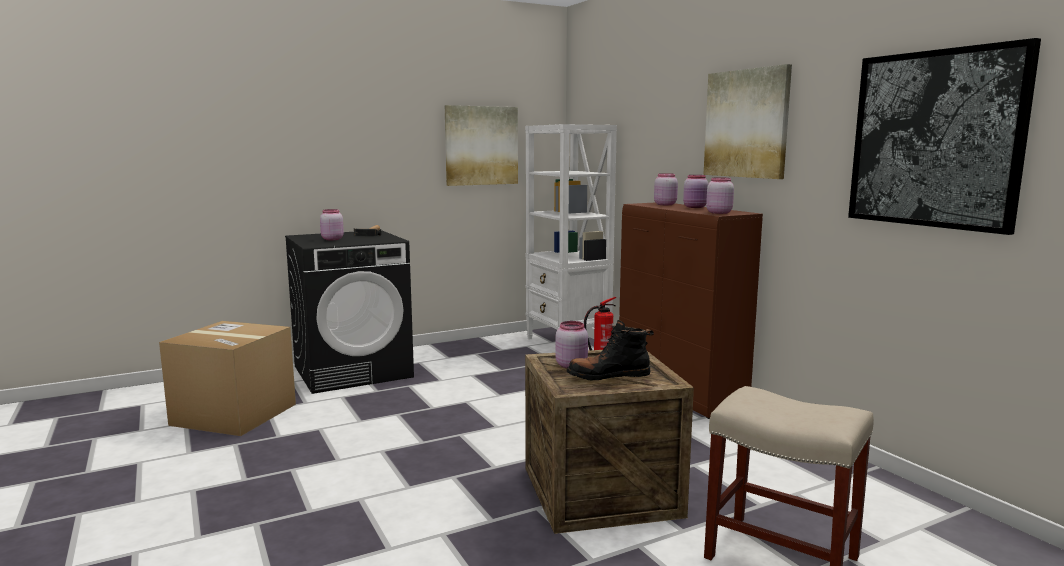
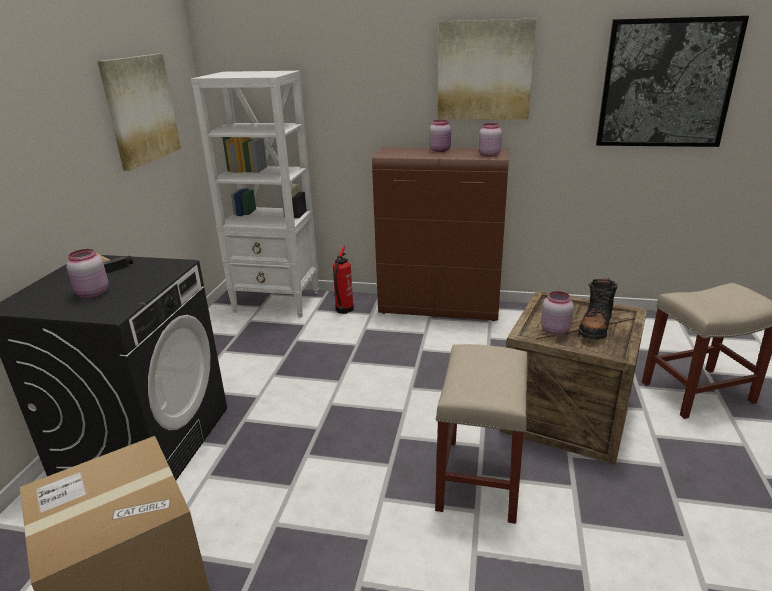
camera: 50 degrees left, 15 degrees up
(450, 477) = (479, 477): none -> beige stool
(665, 204) = (405, 151): pink jar -> none

